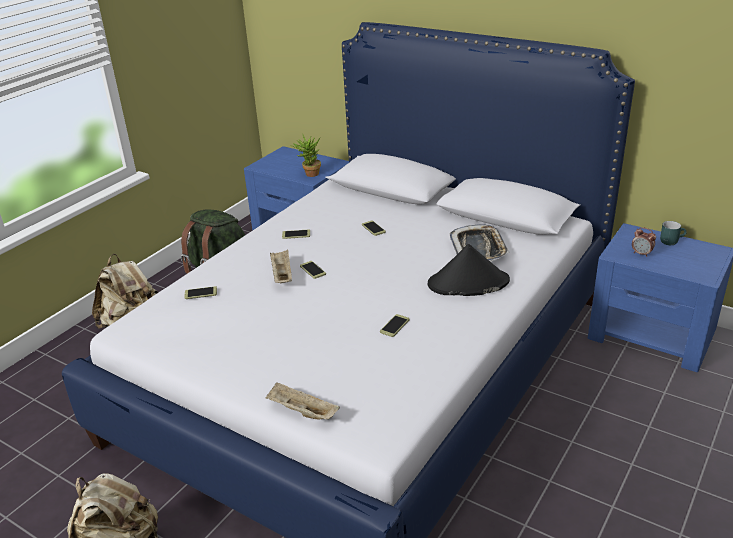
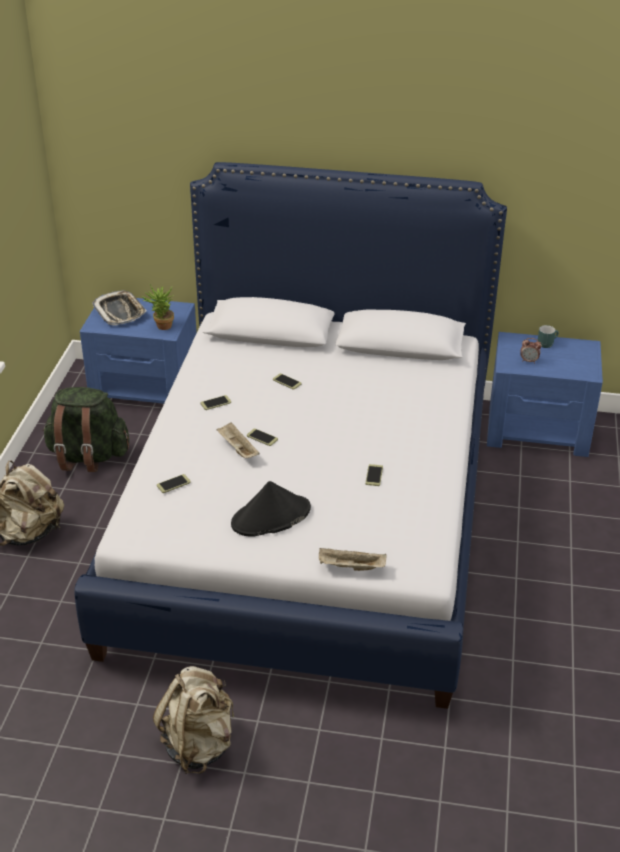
camera: 25 degrees left, 5 degrees up
(468, 283) = (410, 421): black hat -> black hat (270, 517)
(478, 248) = (397, 384): tray -> tray (120, 312)

